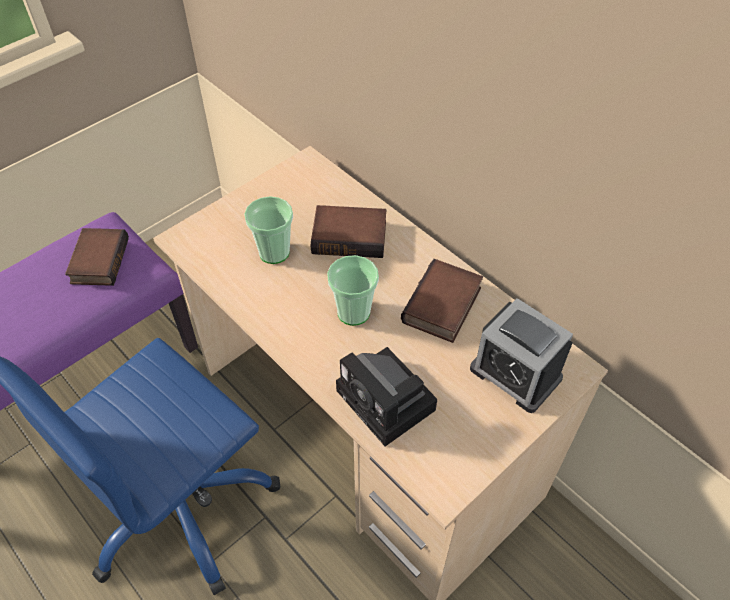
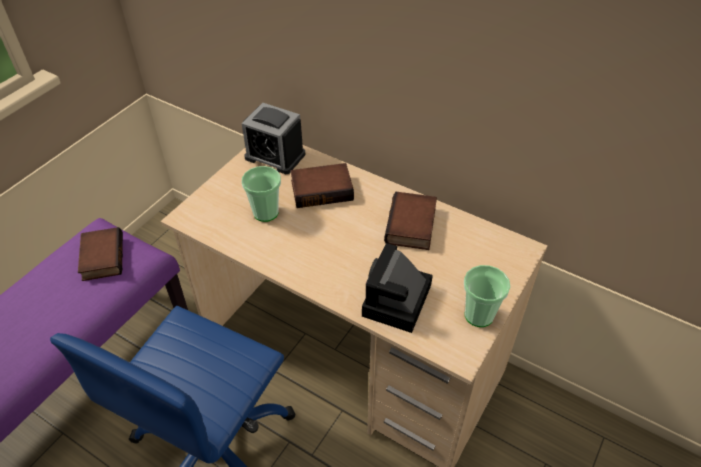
camera: 15 degrees left, 5 degrees down
(353, 312) = (345, 244): cup -> cup (479, 315)
(389, 403) = (396, 303): camera -> camera turned 75 degrees clockwise
(515, 373) = (483, 262): alarm clock -> alarm clock (275, 156)

